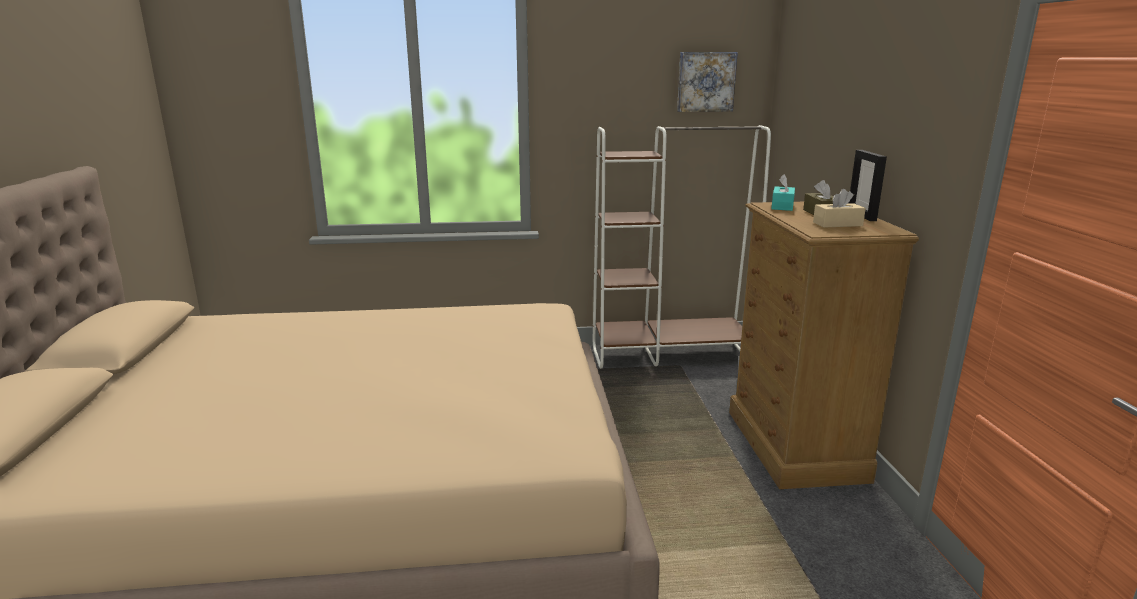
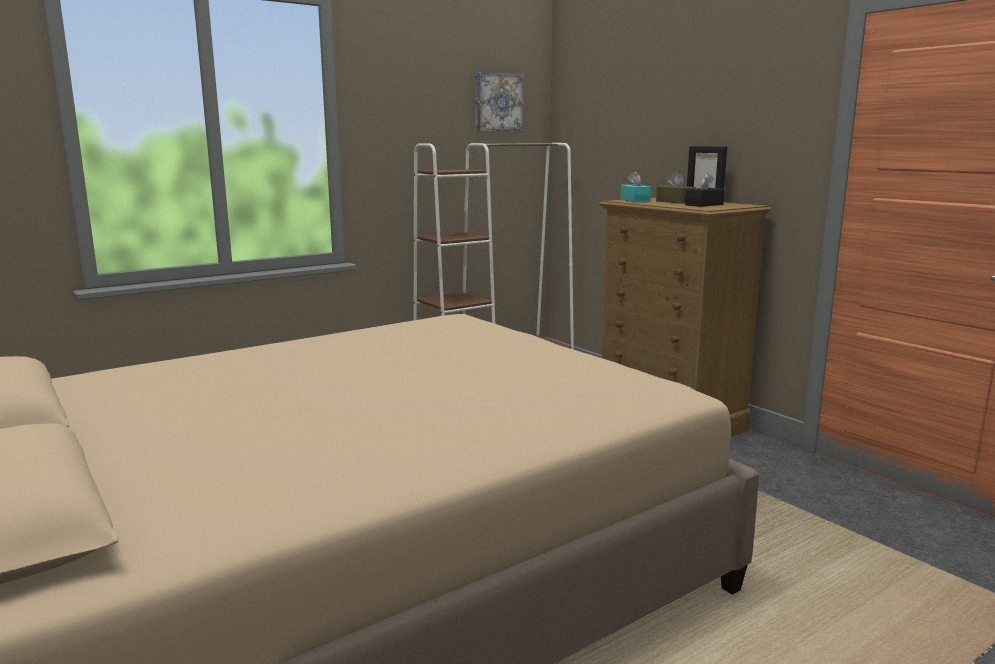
camera: 30 degrees left, 5 degrees down
(837, 224) = (704, 205): beige tissue box -> black tissue box

